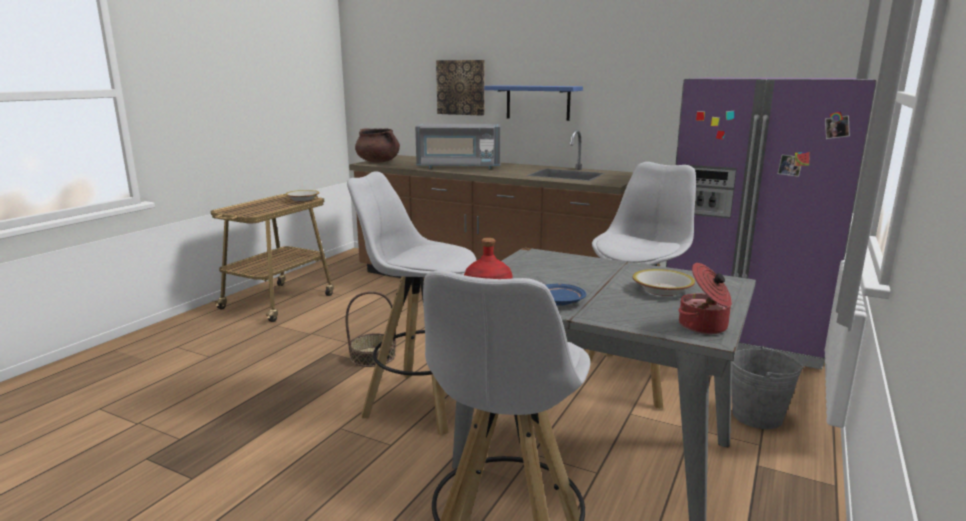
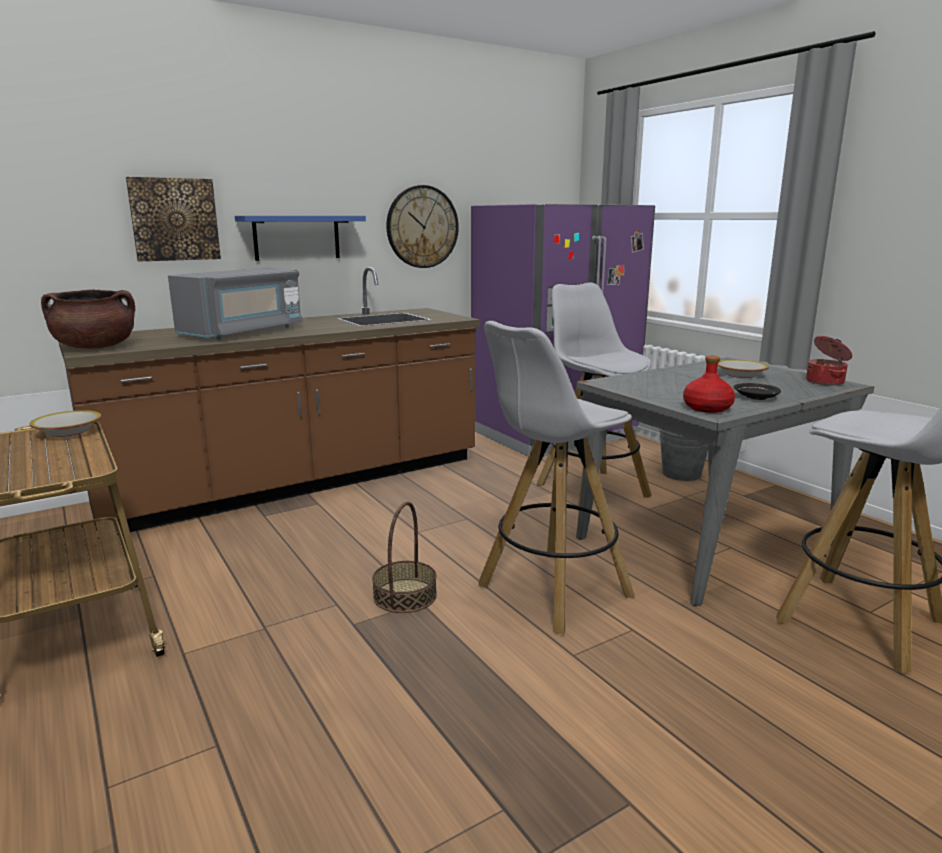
camera: 60 degrees left, 0 degrees up
(560, 301) = (755, 397): blue plate -> black plate
(650, 97) = (422, 227): none -> wall clock

